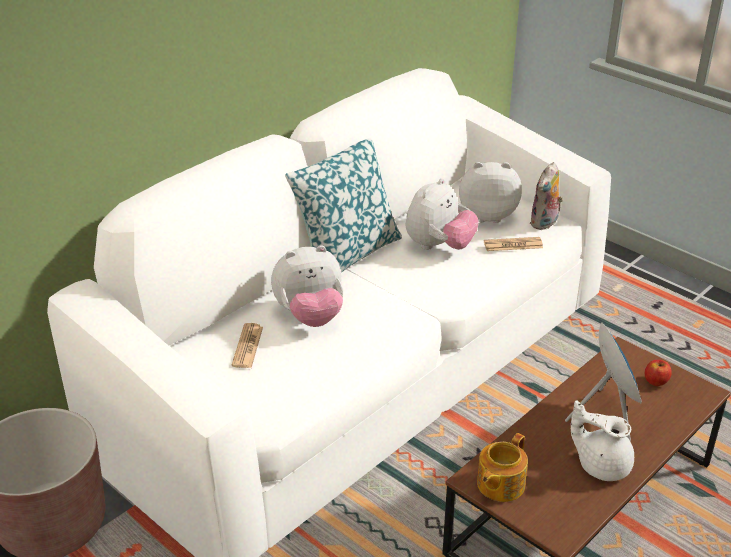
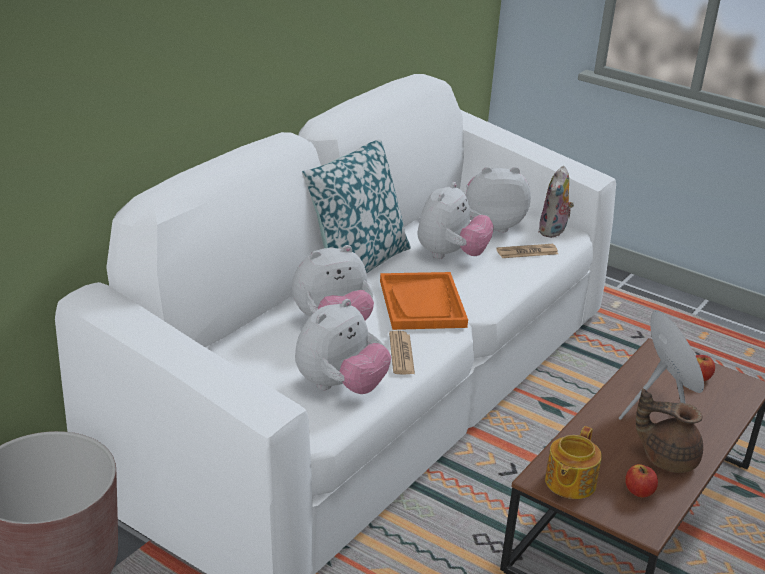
camera: 10 degrees left, 5 degrees down
(247, 346) = (272, 356): newspaper -> newspaper (401, 354)
(301, 380) = (340, 387): none -> plush toy
(398, 297) = (422, 304): none -> orange tray
(564, 497) = (639, 491): none -> apple
(601, 464) = (667, 458): white teapot -> brown teapot

